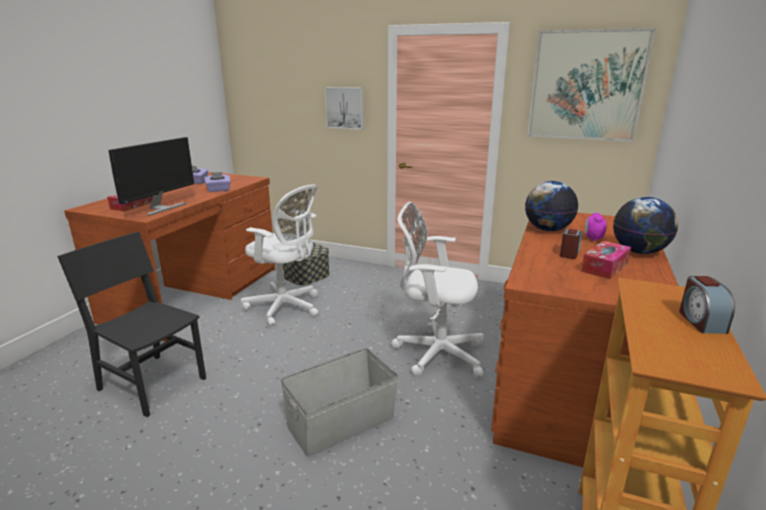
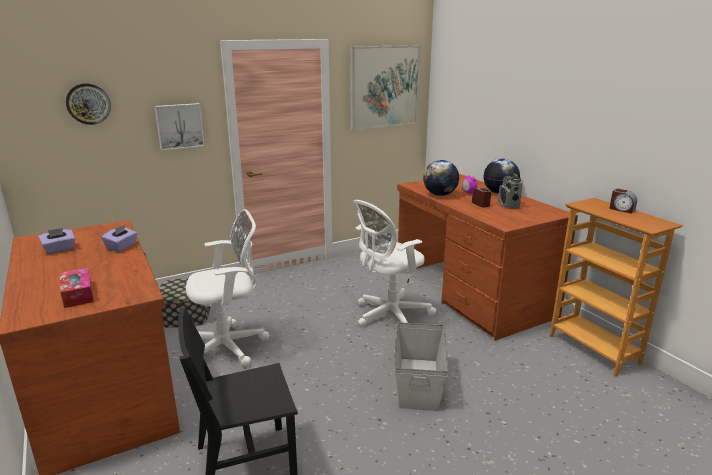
camera: 50 degrees left, 0 degrees up
(161, 208) = (127, 283): monitor -> none
(281, 81) = (88, 104): none -> wall clock
(604, 267) = (508, 205): tissue box -> radio

